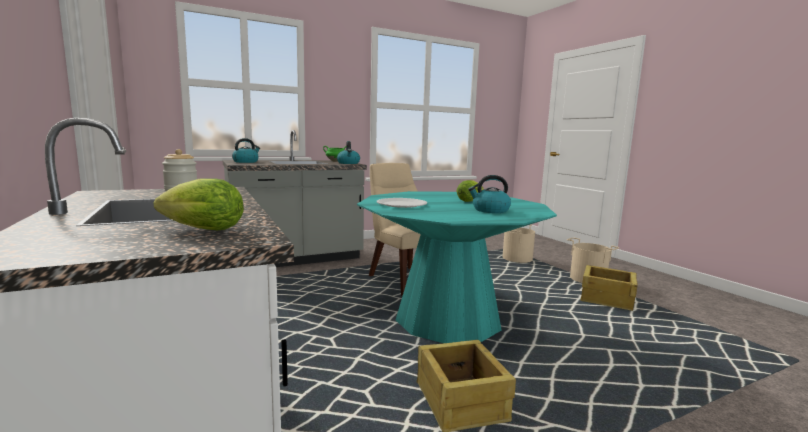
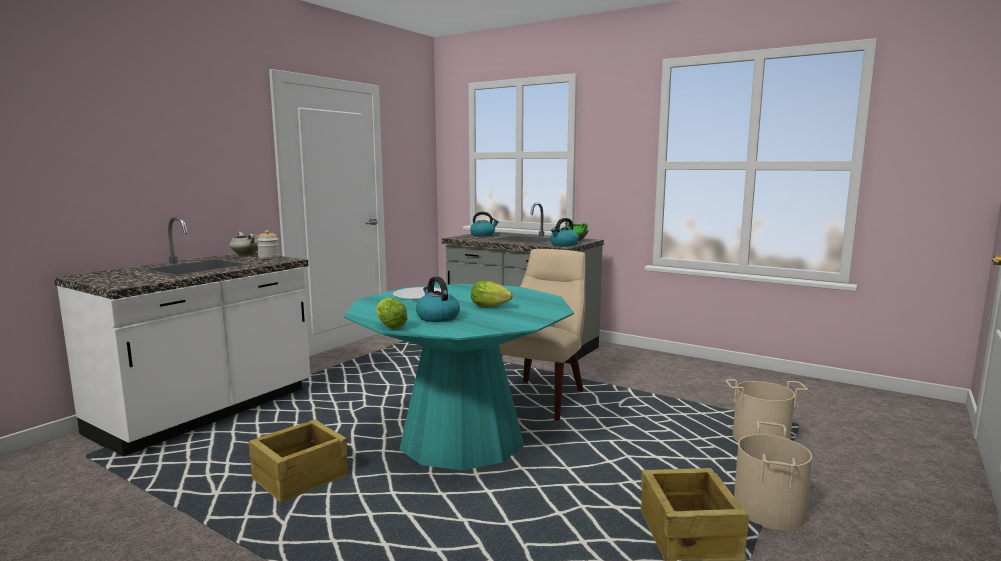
camera: 60 degrees right, 0 degrees up
(120, 192) = (246, 255): none -> white cooking pot
(199, 230) = (139, 278): lettuce -> lettuce (389, 326)

